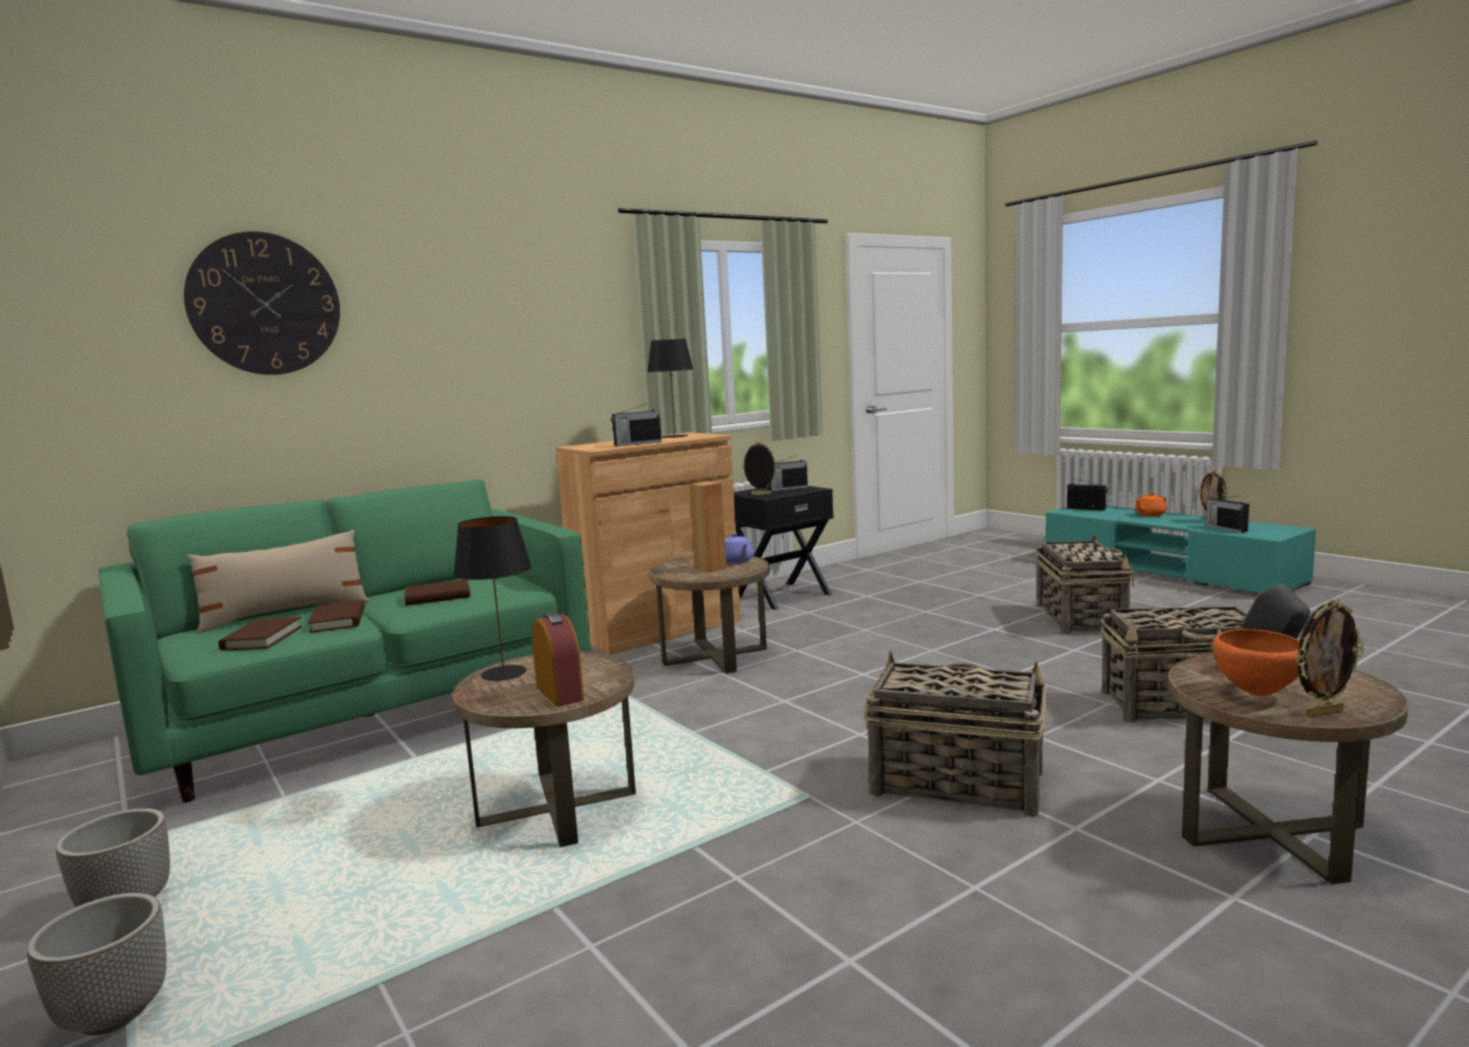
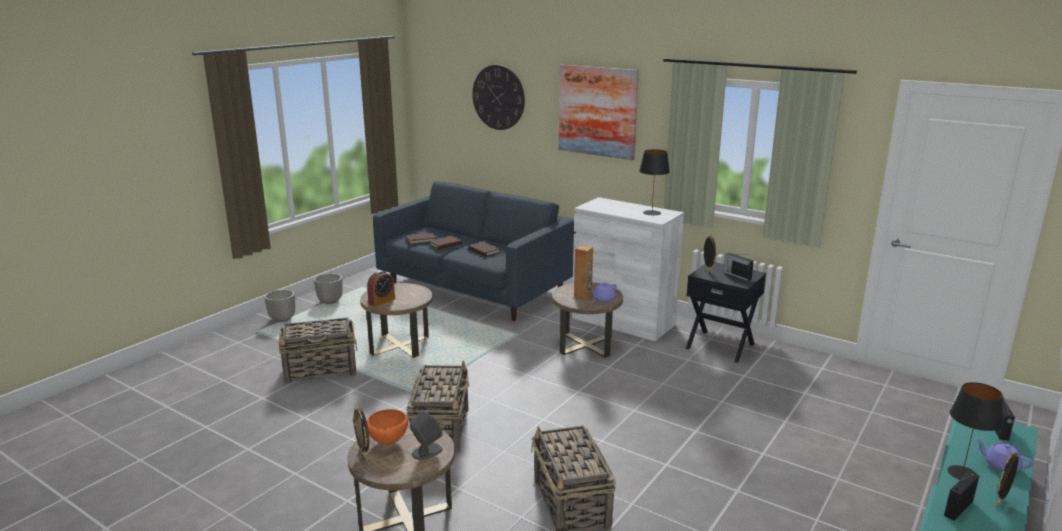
camera: 70 degrees right, 10 degrees up
(285, 614) = (453, 234): beige pillow -> none
(369, 715) = (474, 288): green sofa -> blue sofa
(502, 307) = (597, 111): none -> picture
(503, 673) = (403, 287): black table lamp -> black table lamp (962, 473)
(637, 444) = (609, 211): radio -> none
(658, 628) = (623, 321): brown cabinet -> white cabinet
(1080, 618) = (751, 468): basket -> basket (321, 370)
(1149, 514) = (1000, 466): orange teapot -> purple teapot

